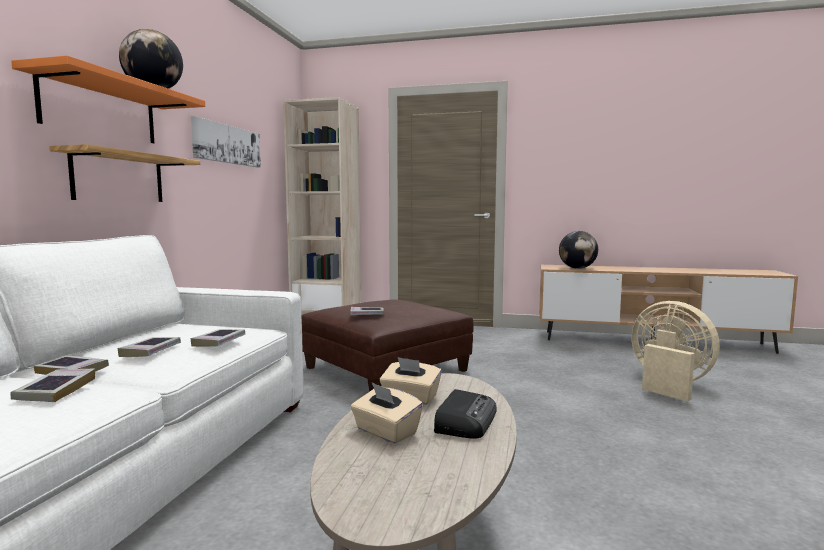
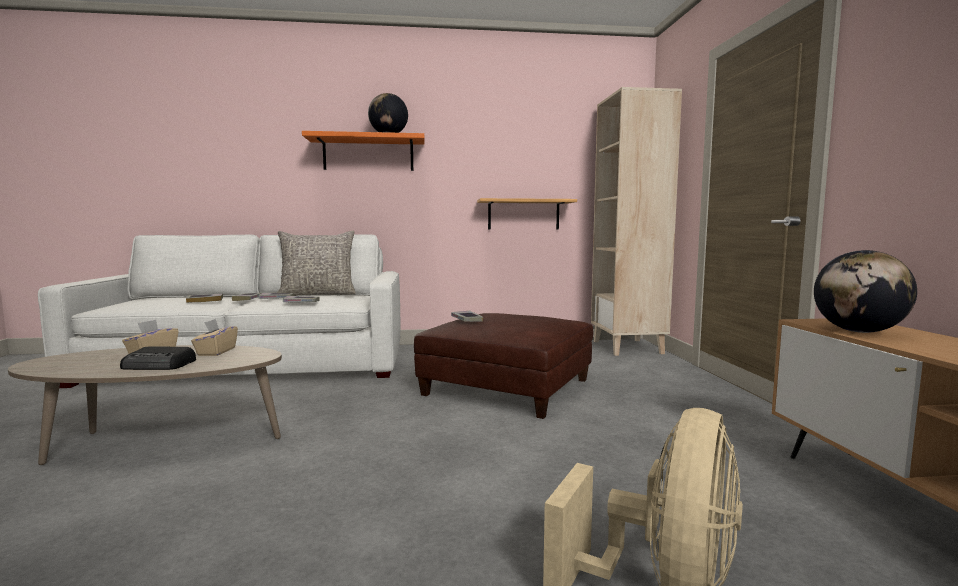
camera: 70 degrees right, 0 degrees up
(119, 177) = (380, 197): shelf -> shelf (523, 214)
(141, 336) = (317, 294): none -> grey pillow
(227, 144) = (502, 161): picture -> none

